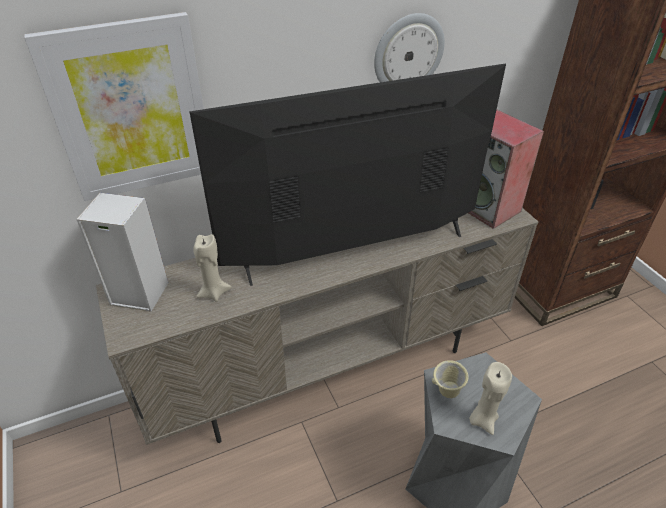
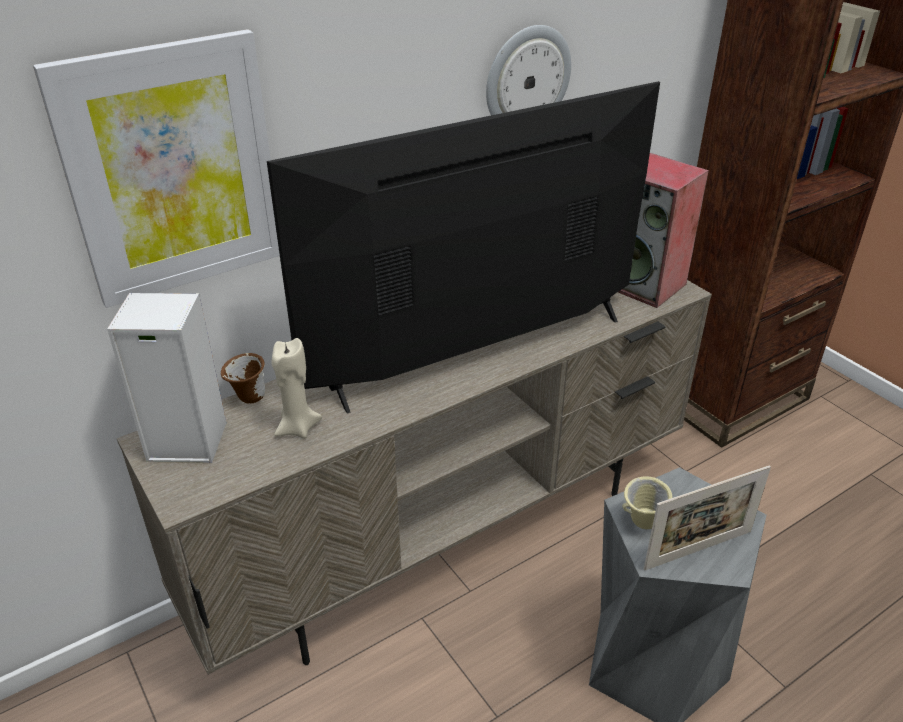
camera: 10 degrees left, 5 degrees down
(187, 267) = (248, 399): none -> brown mug
(482, 419) = (698, 550): beige candle -> picture frame

